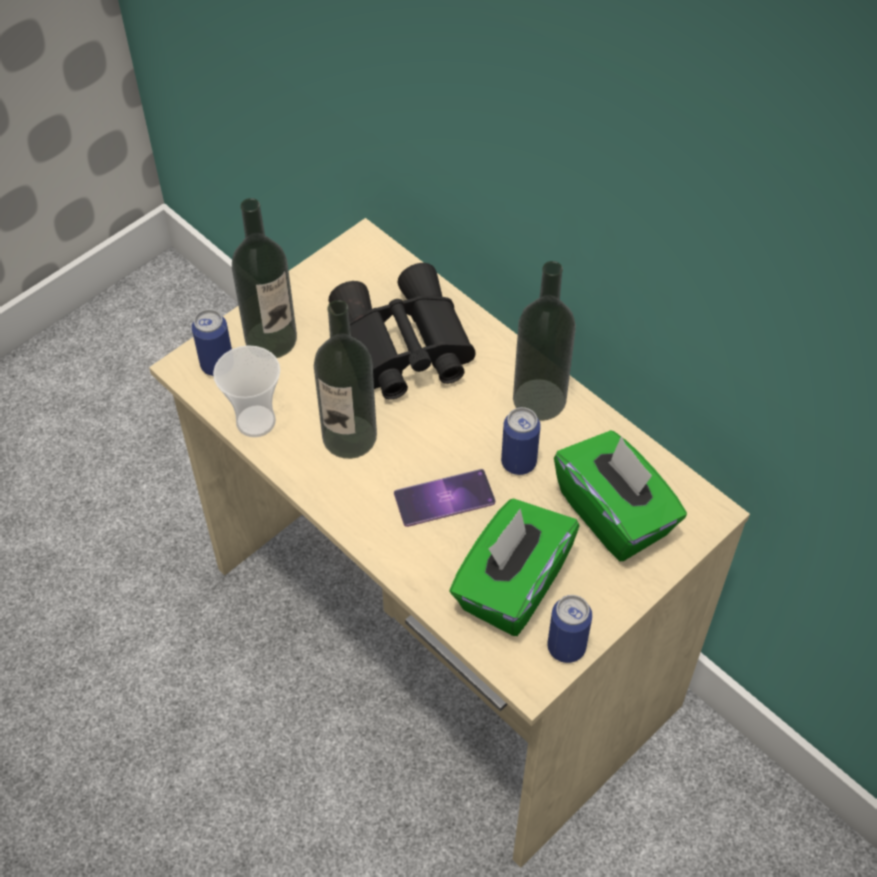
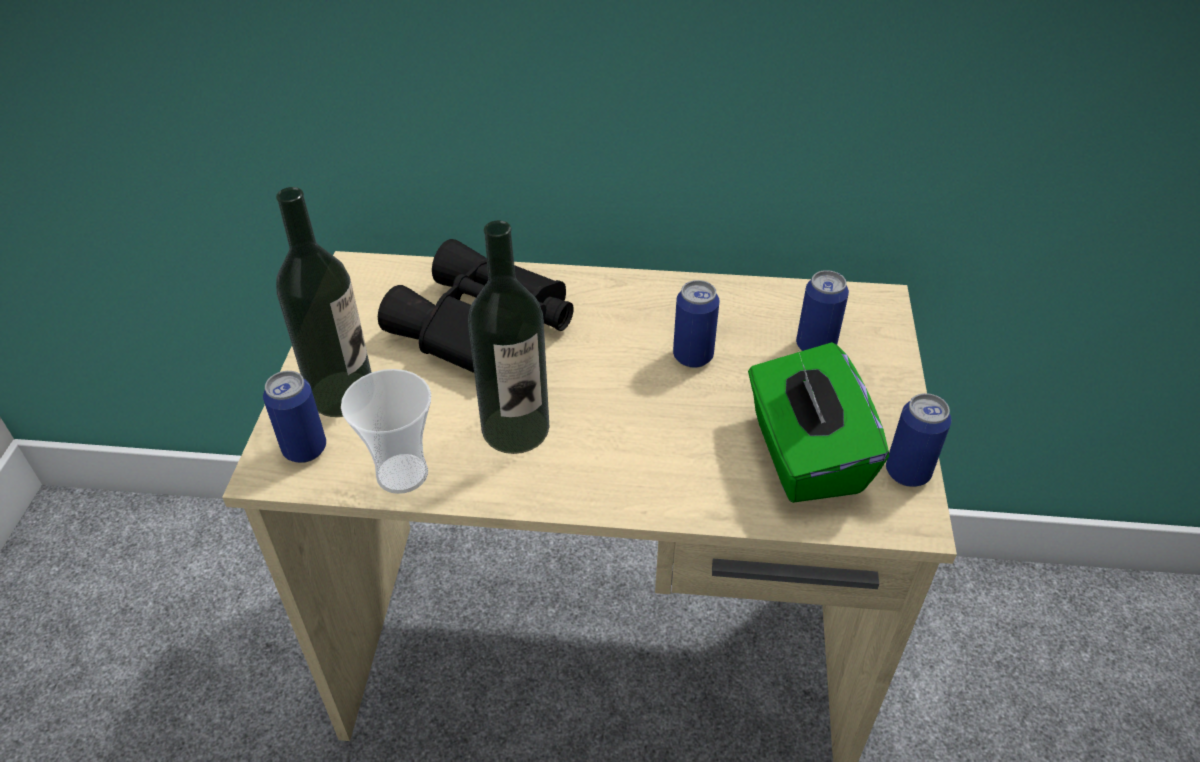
camera: 40 degrees left, 10 degrees down
(444, 498) = (663, 423): phone -> none
(539, 399) = (653, 300): bottle -> none
(615, 514) = (815, 346): green tissue box -> can

